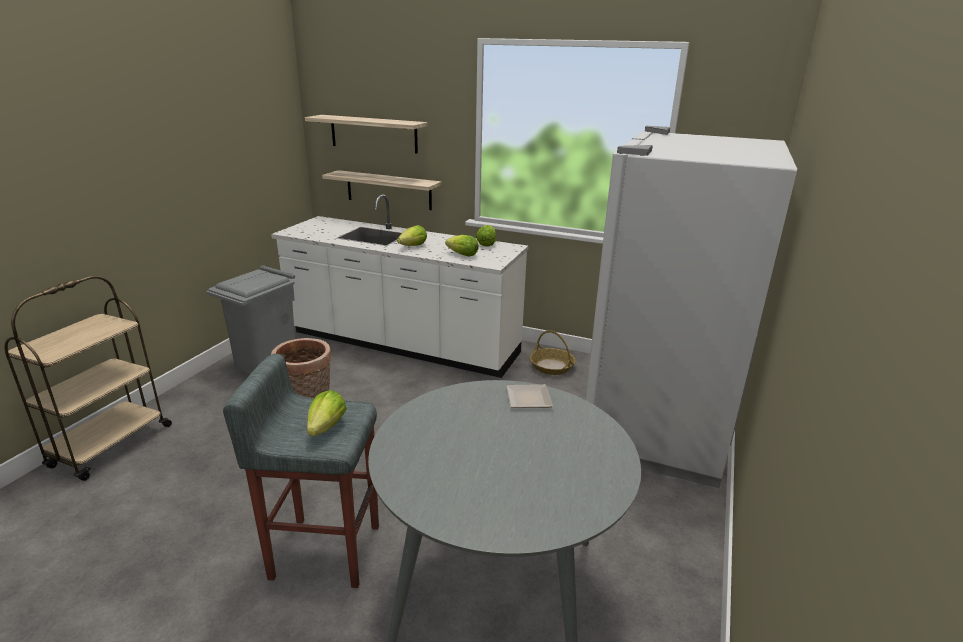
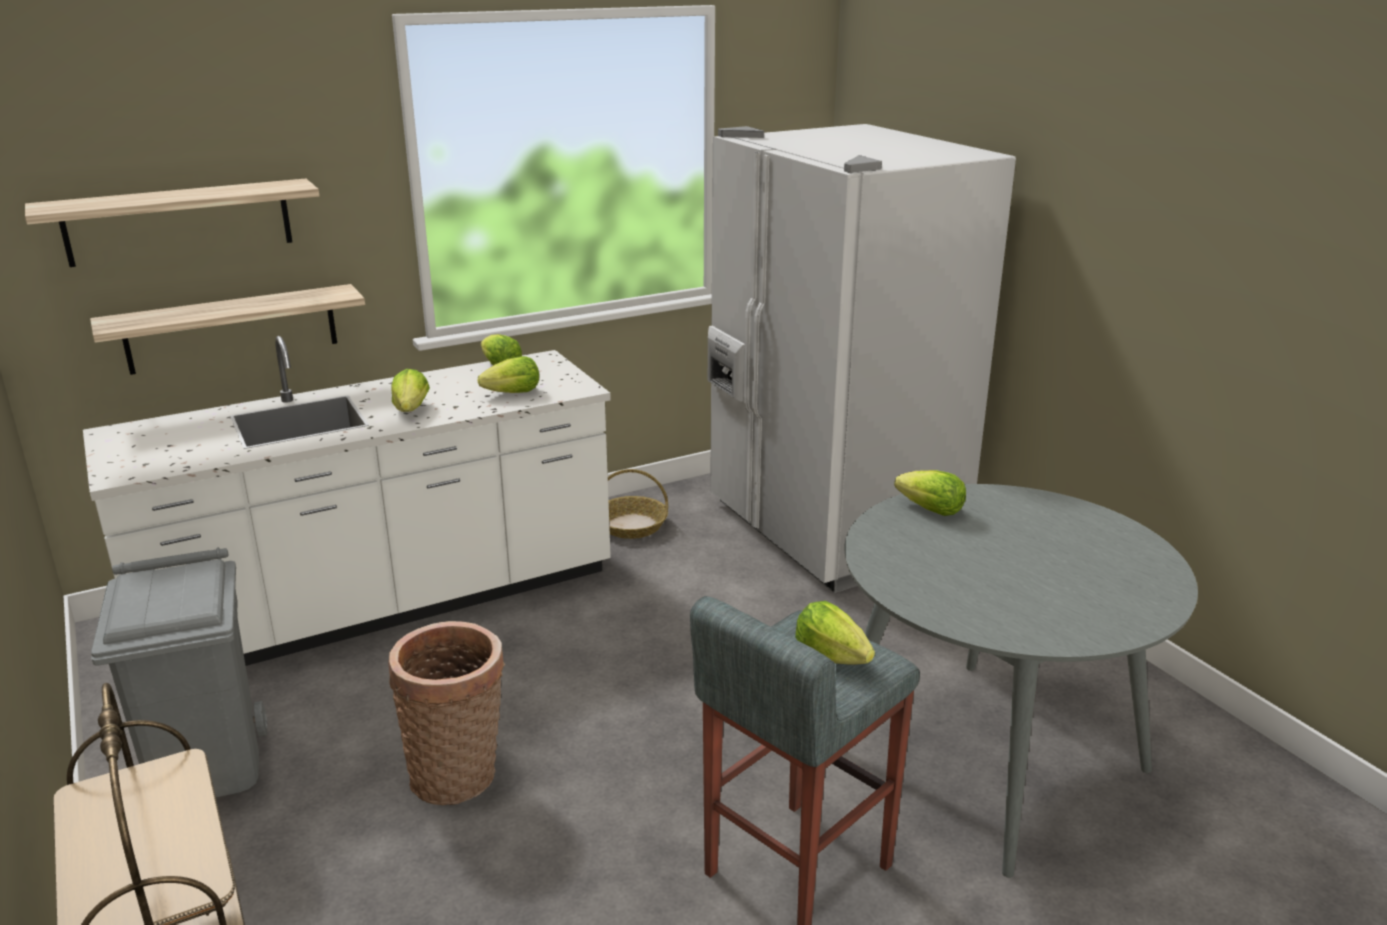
camera: 50 degrees left, 0 degrees up
(527, 399) = (931, 510): plate -> lettuce

